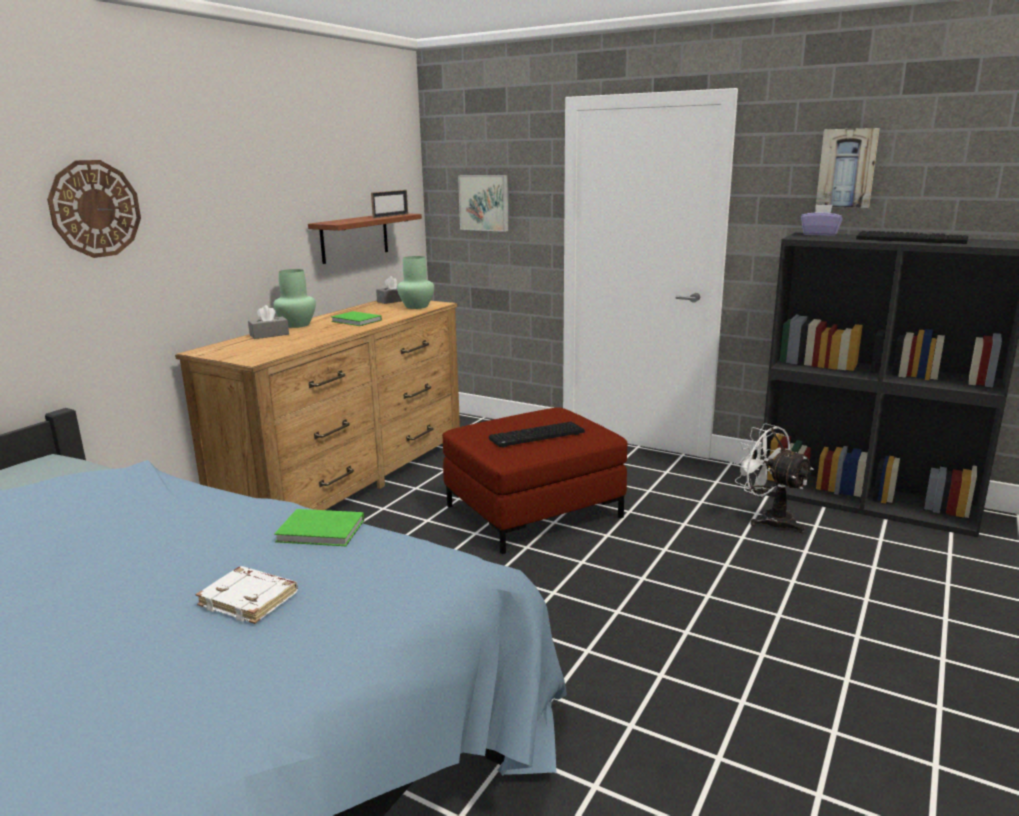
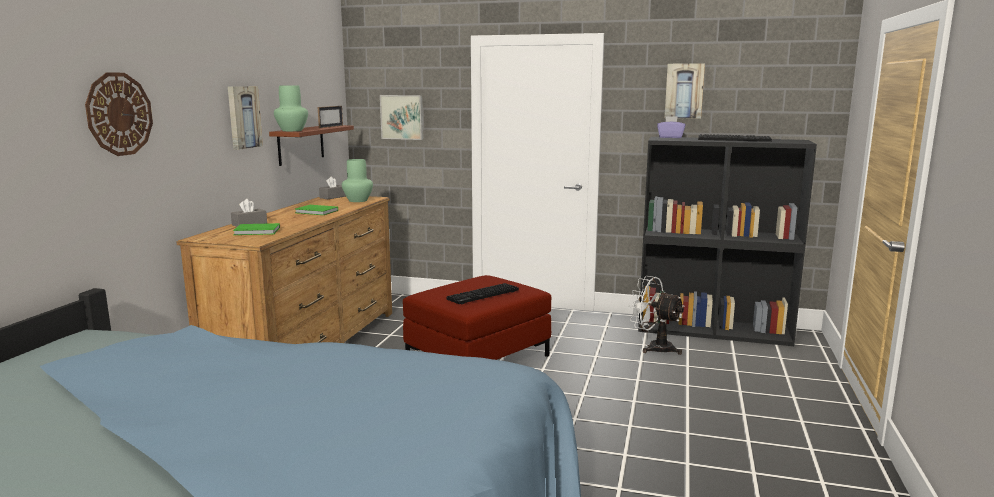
camera: 15 degrees left, 5 degrees down
(250, 599) = (374, 403): white book -> none
(270, 207) = (243, 117): none -> picture
(297, 325) = (267, 216): green vase -> green vase (292, 130)
(322, 531) = (392, 358): green book -> green book (258, 231)

